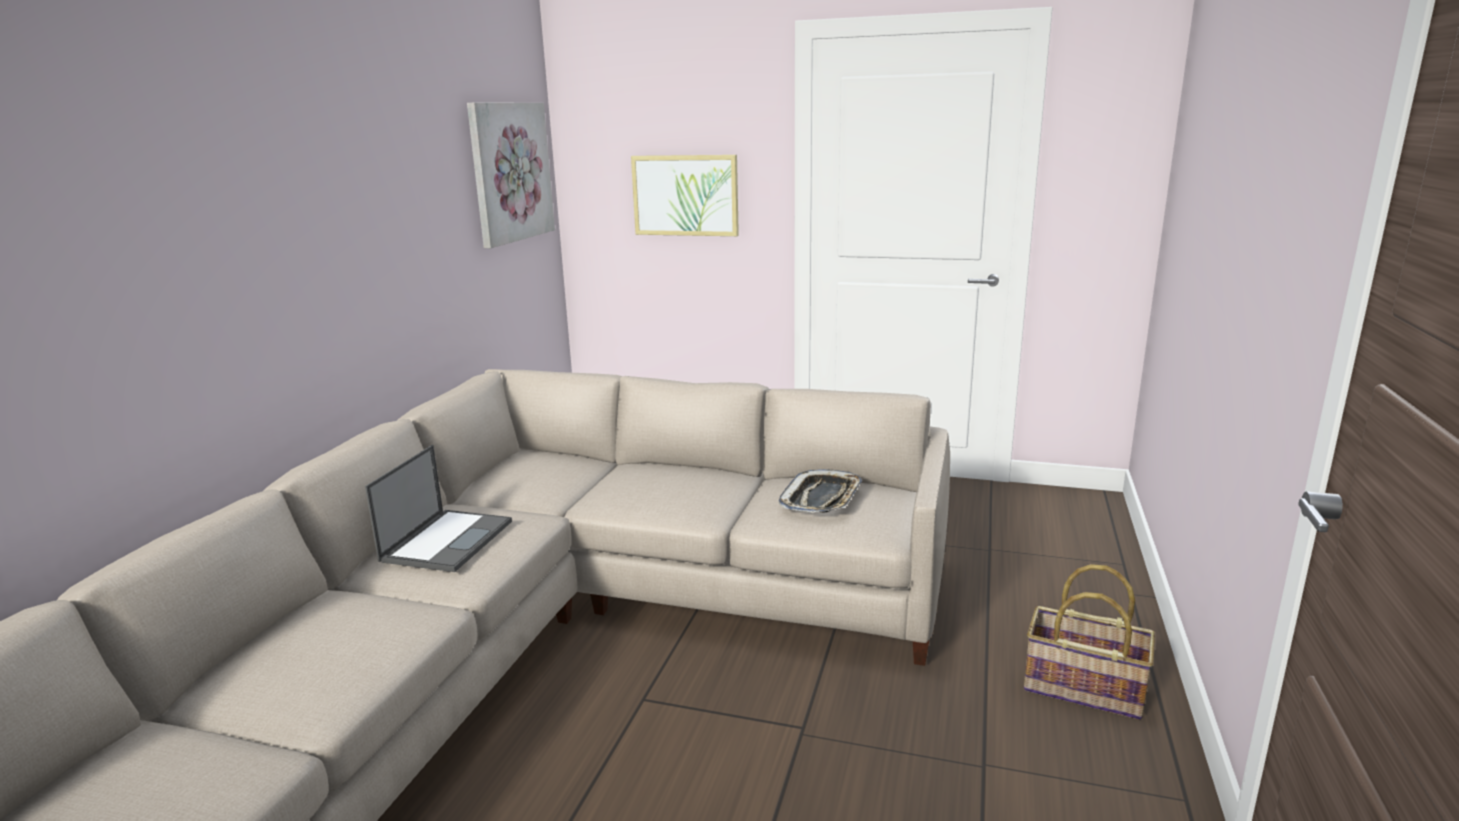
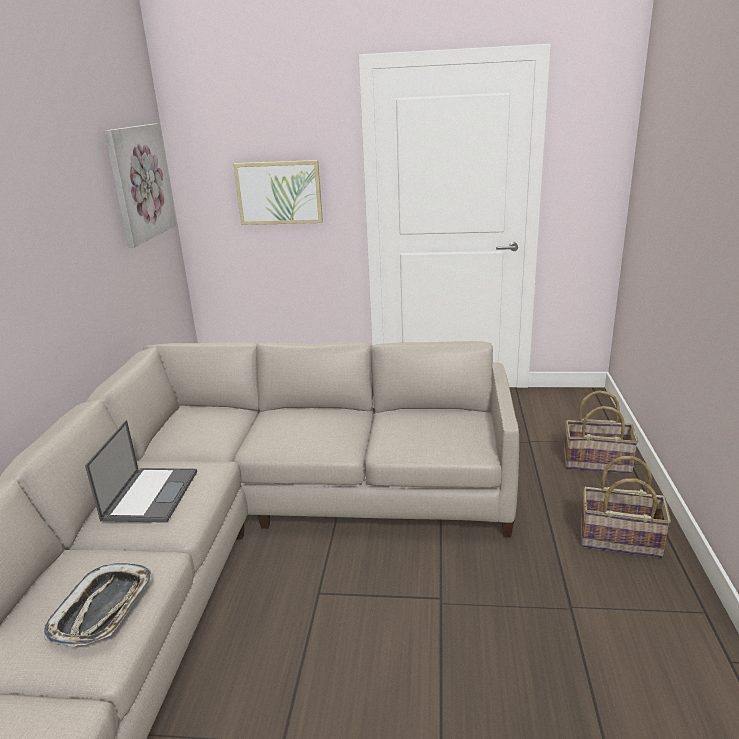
camera: 10 degrees left, 5 degrees up
(821, 499) = (425, 426): tray -> tray (103, 609)
(1081, 585) = (597, 462): none -> basket

